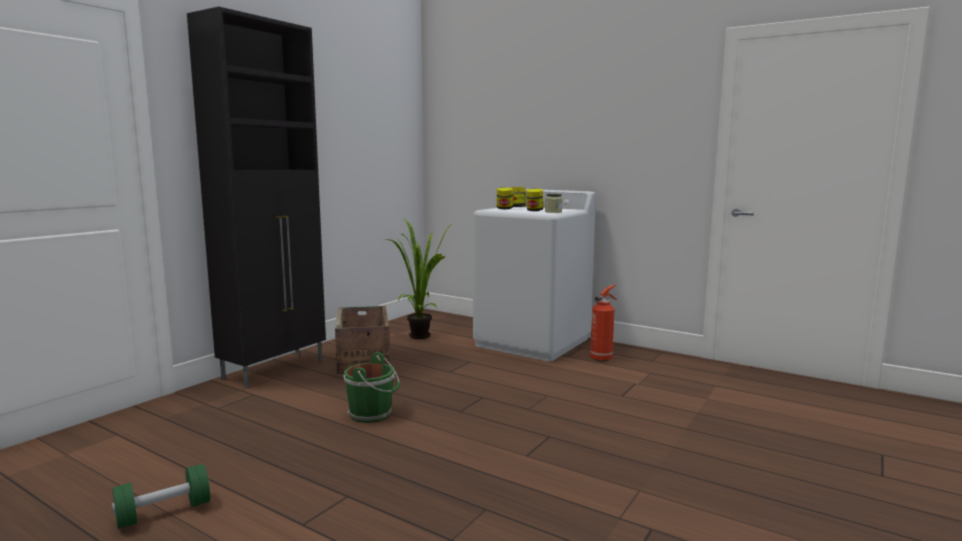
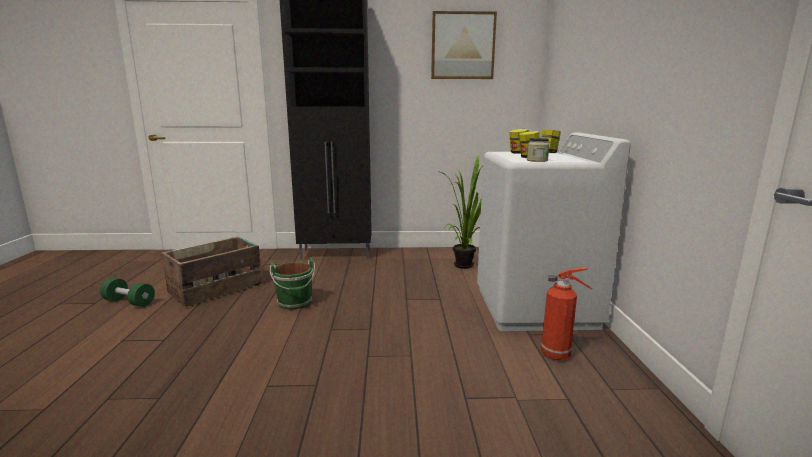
camera: 55 degrees right, 5 degrees up
(364, 358) = (389, 267): crate -> crate (217, 288)
(365, 102) = (463, 46): none -> picture

